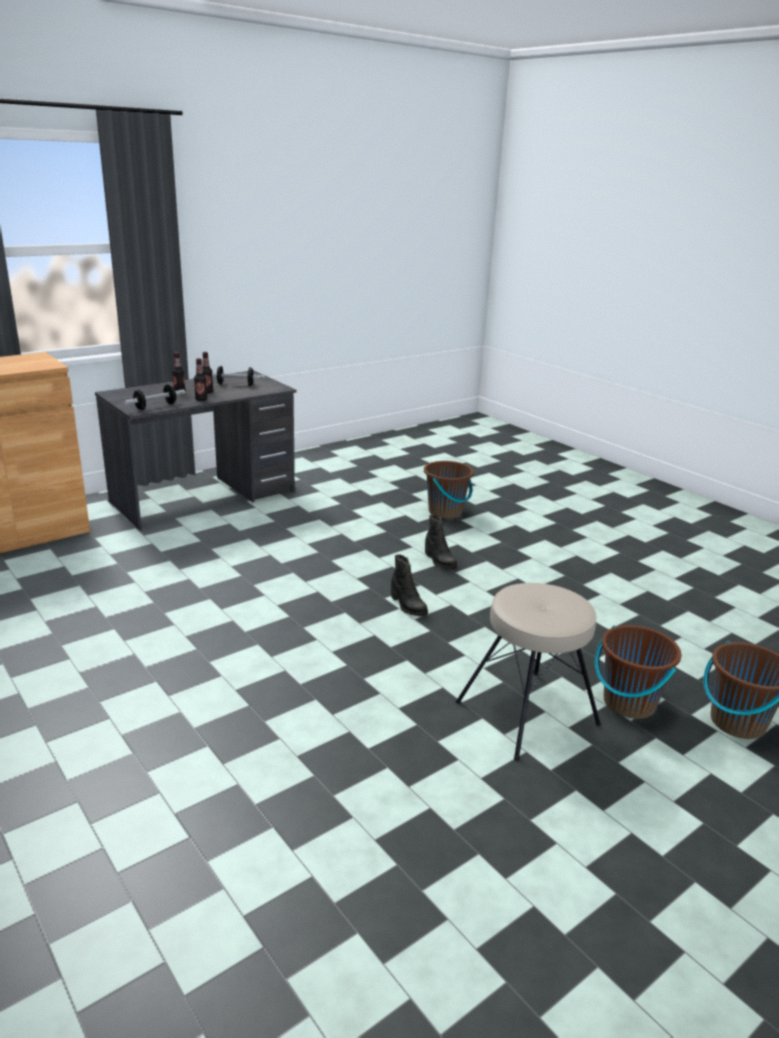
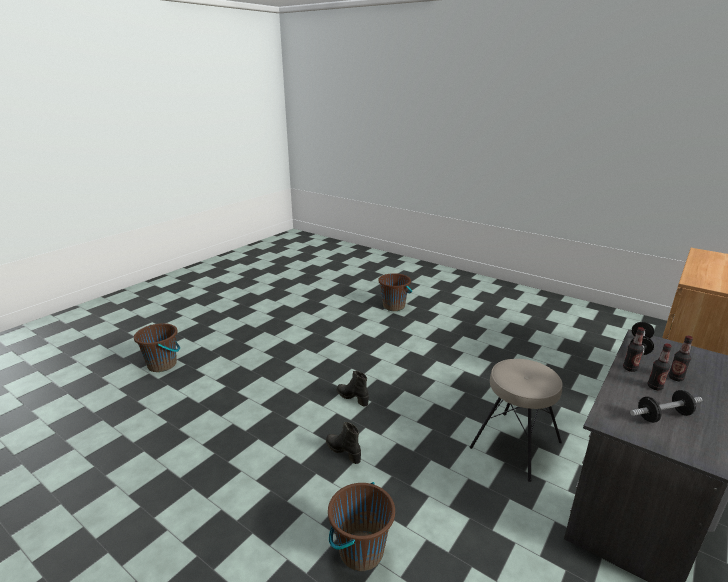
camera: 165 degrees right, 0 degrees up
(528, 713) = (272, 349): beige stool -> beige stool (514, 444)
(628, 703) = (217, 363): brown bucket -> brown bucket (394, 306)

